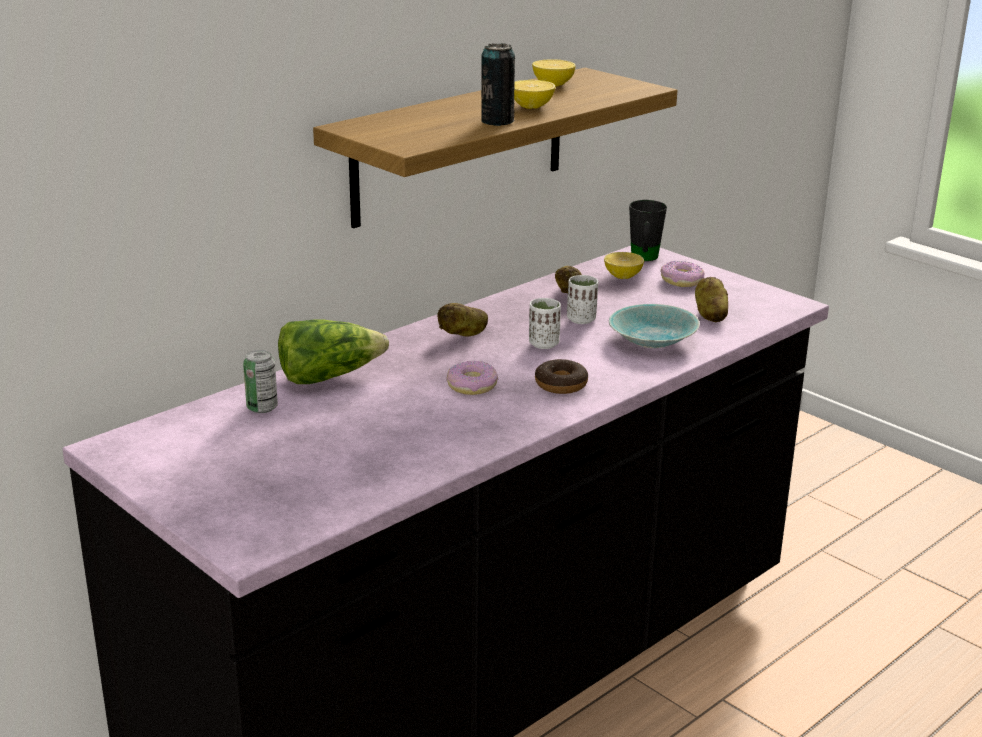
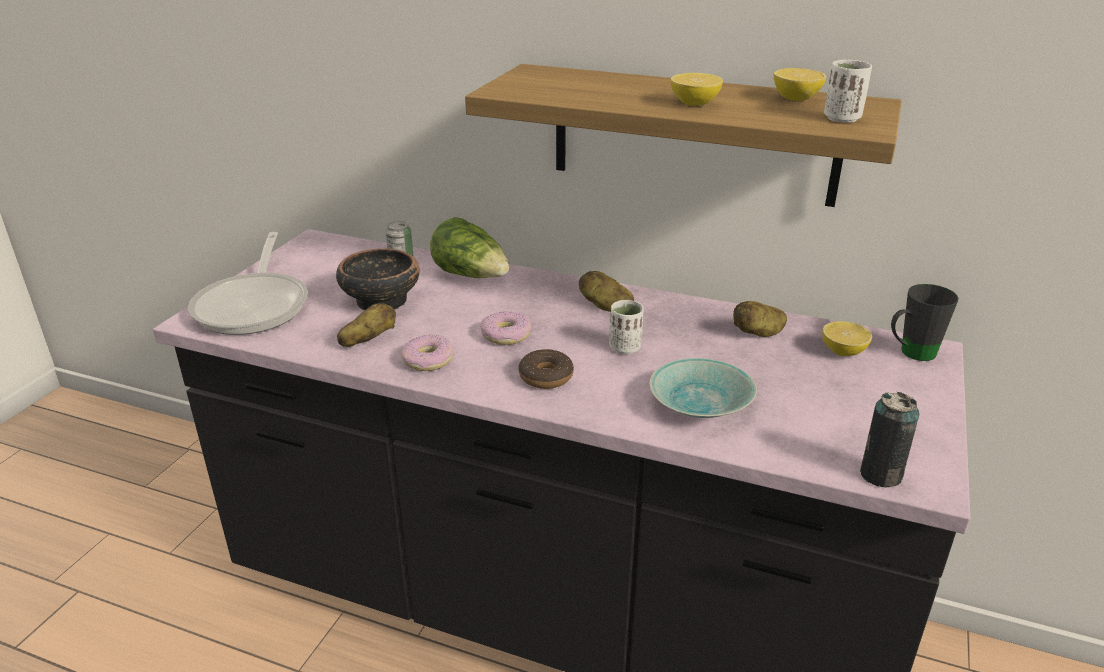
camera: 65 degrees right, 5 degrees up
(254, 504) = (255, 305): none -> frying pan
(331, 432) = (380, 301): none -> bowl
(497, 121) = (621, 101): can -> can (880, 475)
(581, 319) = (703, 353): white cup -> white cup (842, 118)
(682, 280) = (885, 390): donut -> donut (428, 360)
(710, 314) = (814, 428): potato -> potato (368, 340)

